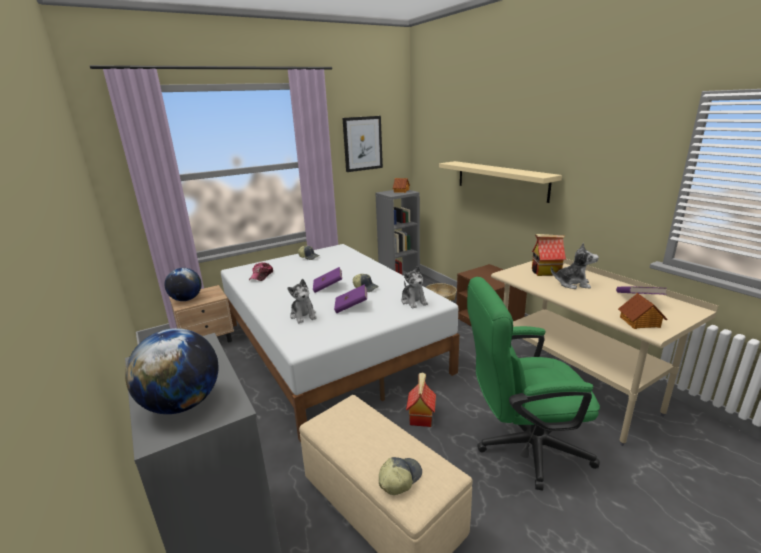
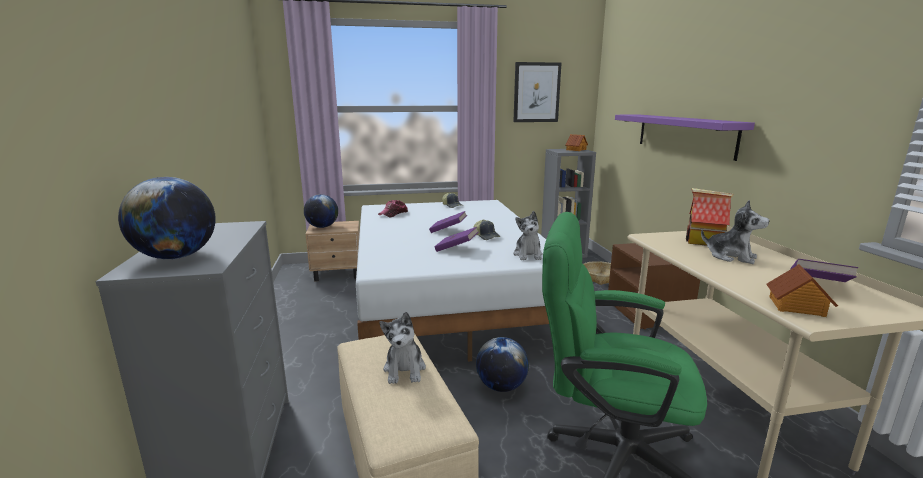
camera: 20 degrees right, 5 degrees down
(303, 315) = (403, 248): plush toy -> plush toy (405, 369)
(399, 478) = (394, 412): cap -> none
(420, 417) = (501, 386): toy house -> globe
(500, 180) = (683, 134): beige shelf -> purple shelf

